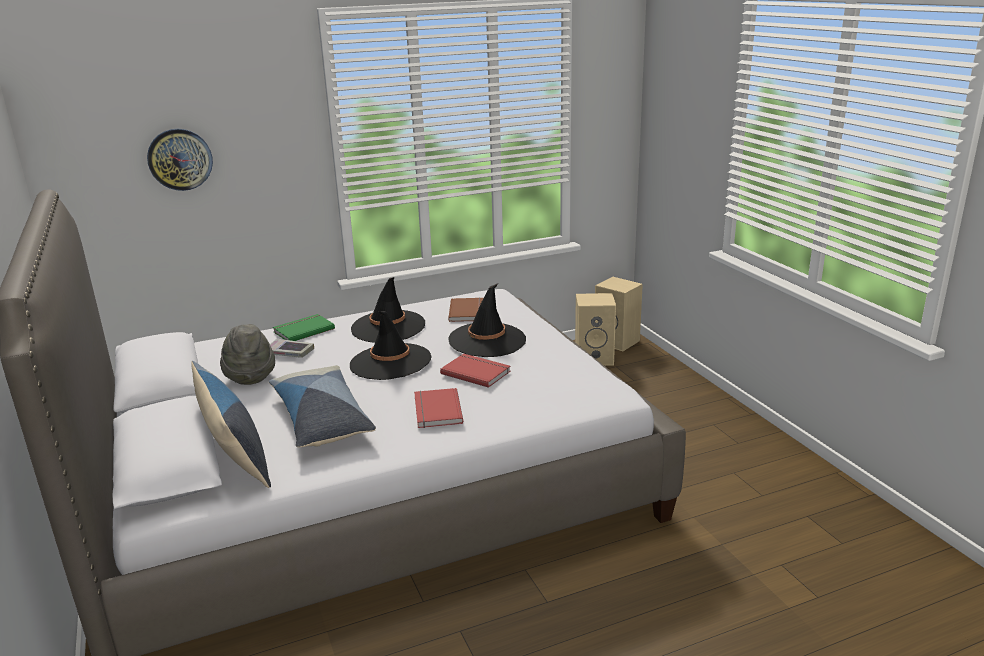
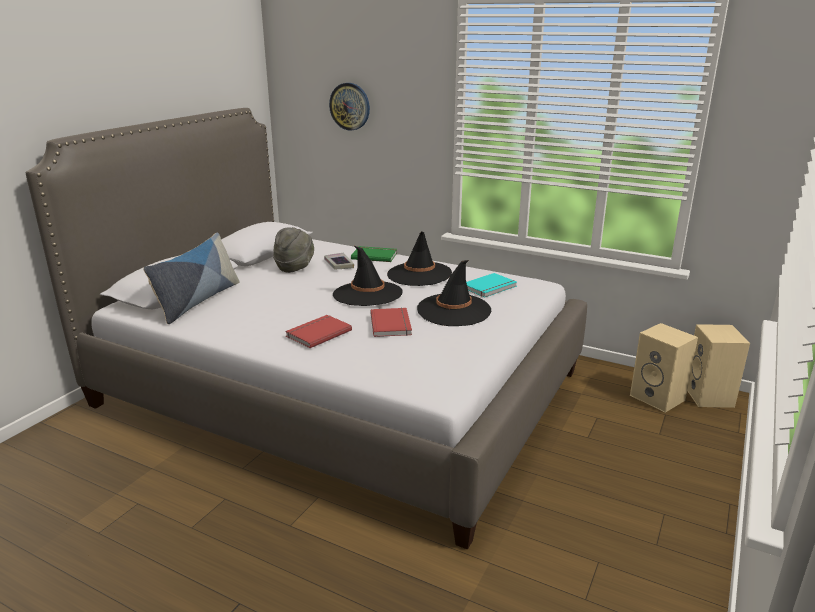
camera: 50 degrees right, 0 degrees up
(321, 419) = (265, 305): pillow -> none
(468, 311) = (490, 287): brown book -> turquoise book

